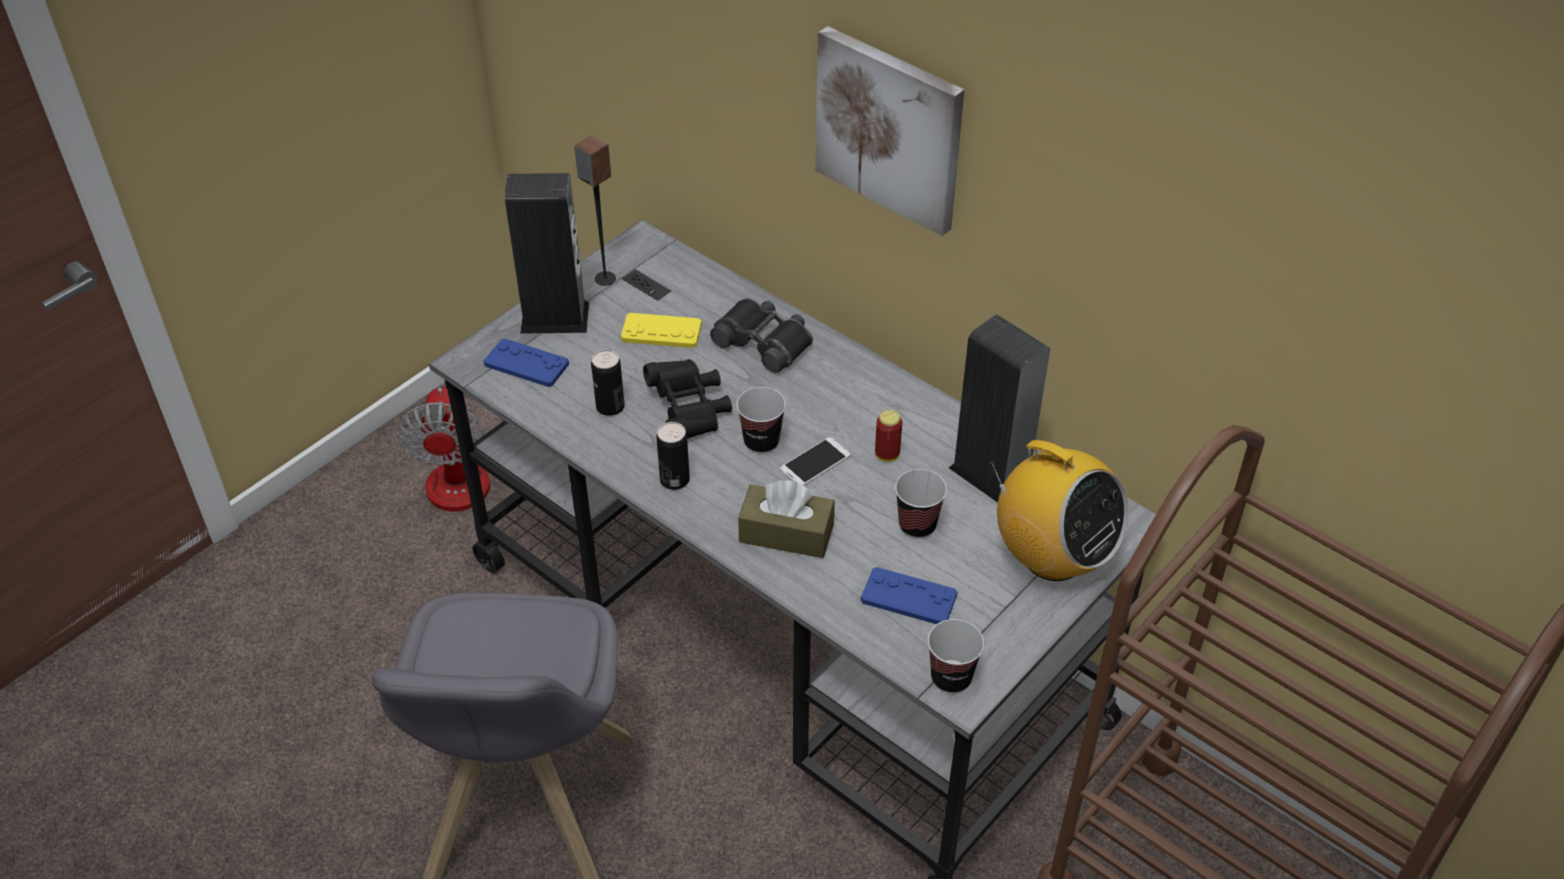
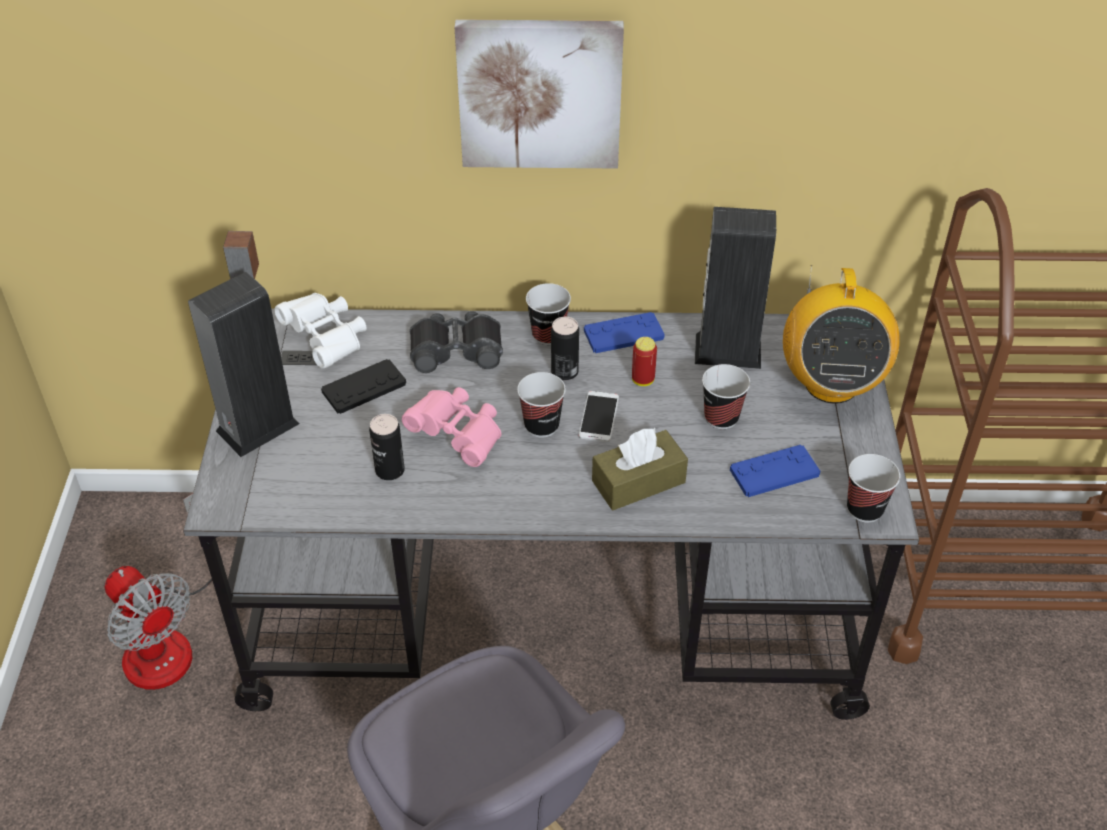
camera: 40 degrees left, 0 degrees up
(526, 364) = (276, 479): blue game controller -> blue game controller (623, 334)
(661, 332) = (364, 388): yellow game controller -> black game controller
(674, 480) = (508, 495): can -> can (564, 372)
(675, 278) = (326, 339): none -> white binoculars
(689, 411) = (458, 435): black binoculars -> pink binoculars
(851, 372) = (548, 335): none -> cup
(1052, 557) = (830, 384): radio -> radio turned 90 degrees clockwise

